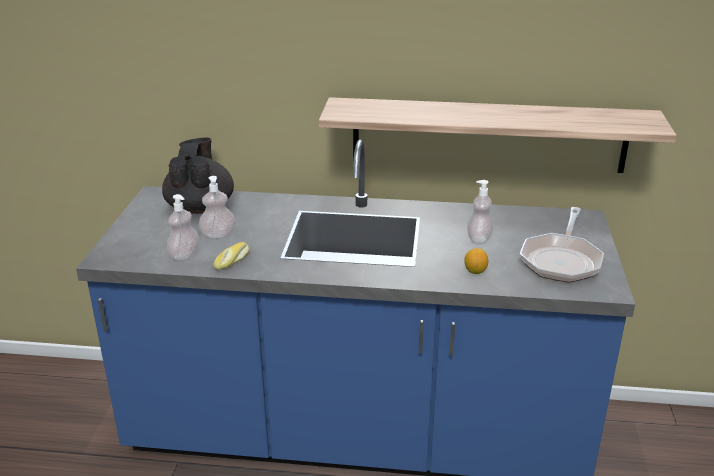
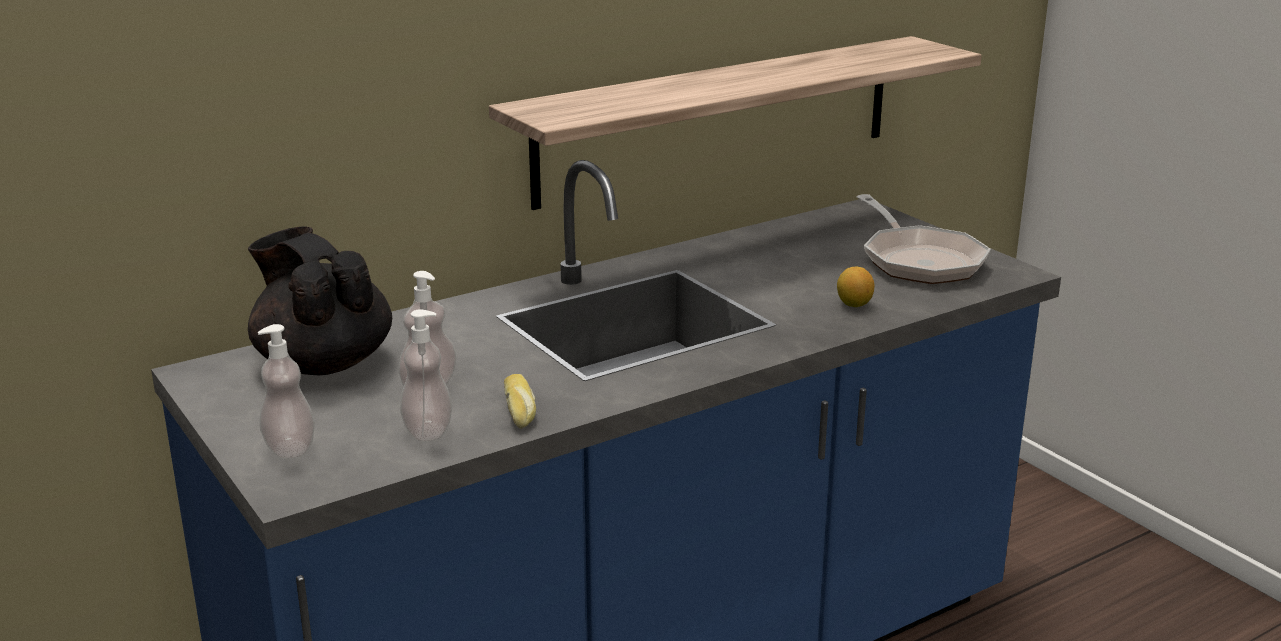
camera: 40 degrees left, 5 degrees down
(479, 239) = (793, 269): soap dispenser -> soap dispenser (290, 449)

